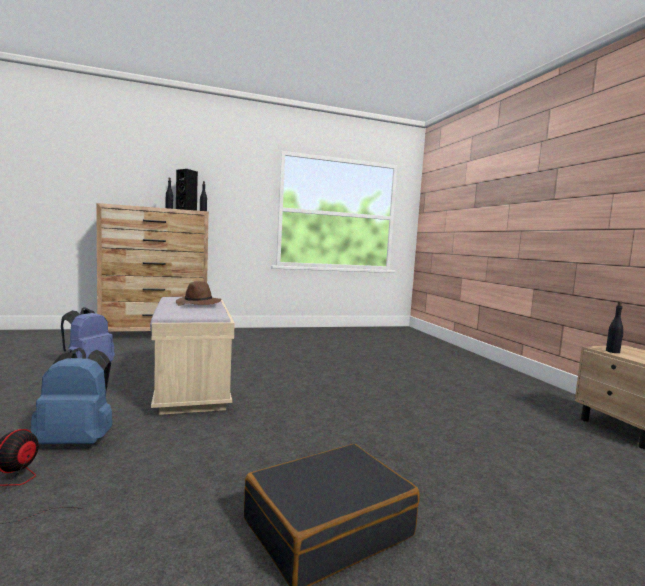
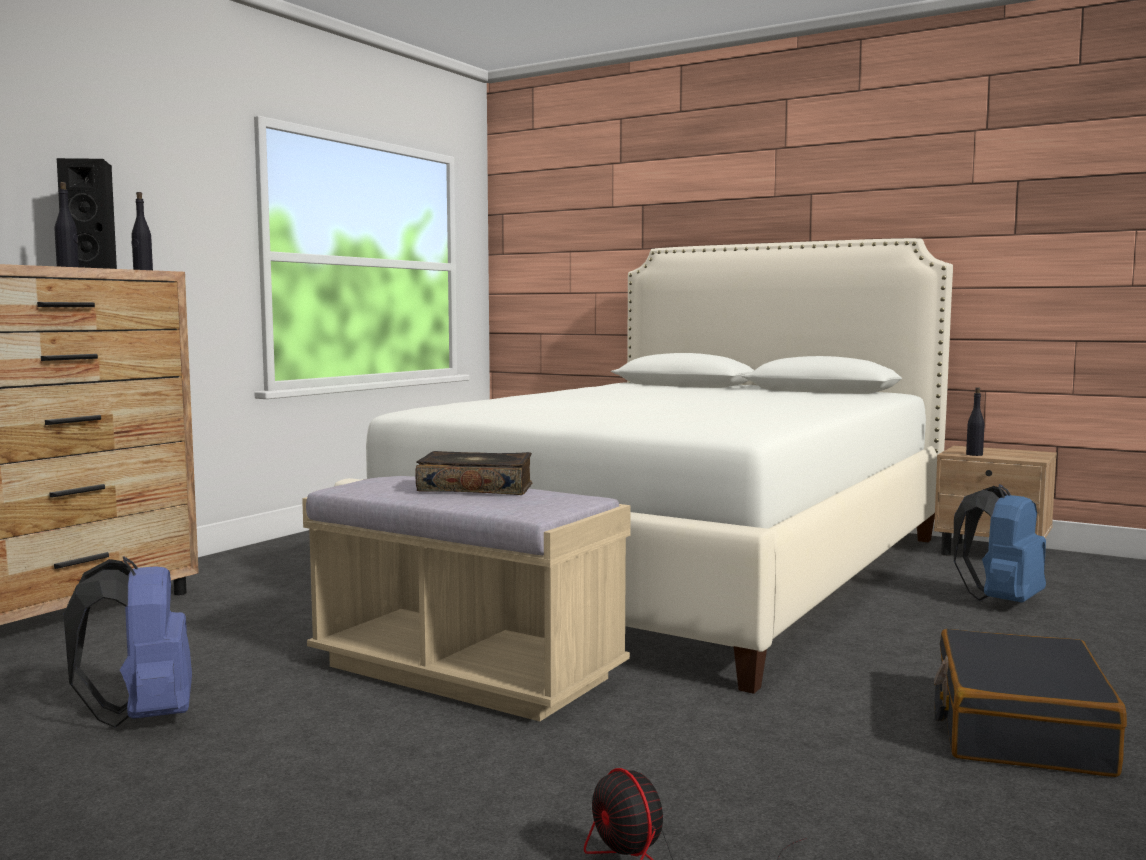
camera: 40 degrees left, 0 degrees up
(78, 441) = (547, 798): blue backpack -> blue backpack (1001, 601)
(199, 304) = (476, 488): brown hat -> book
(391, 378) = (677, 568): none -> white bed

